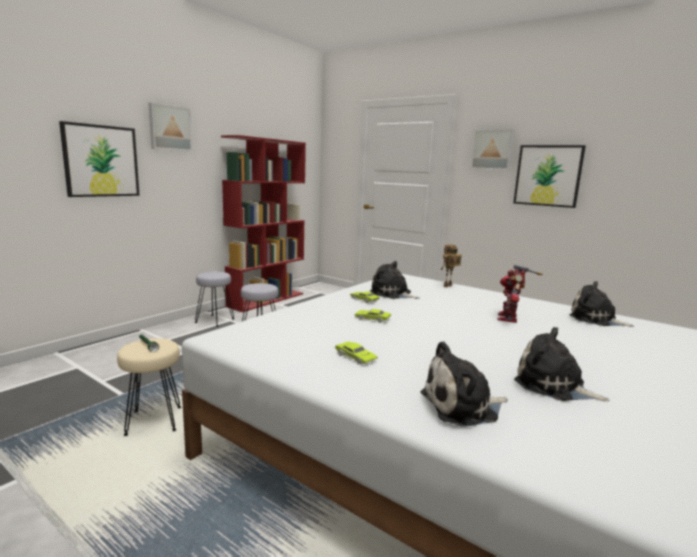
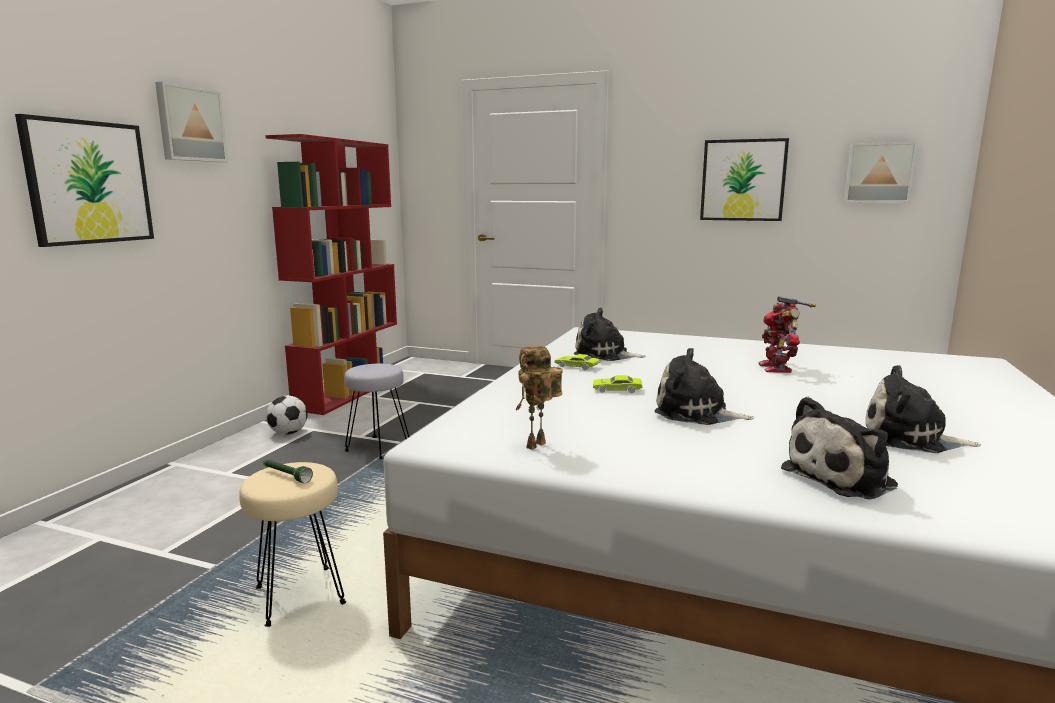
camera: 15 degrees left, 0 degrees up
(215, 320) = (288, 433): grey stool -> football
(355, 357) = (653, 440): green toy car -> none
(448, 286) = (662, 338): toy robot -> toy robot (537, 446)
(492, 150) = (665, 148): picture -> picture (879, 173)
(596, 319) = (870, 358): plush toy -> plush toy (696, 413)

